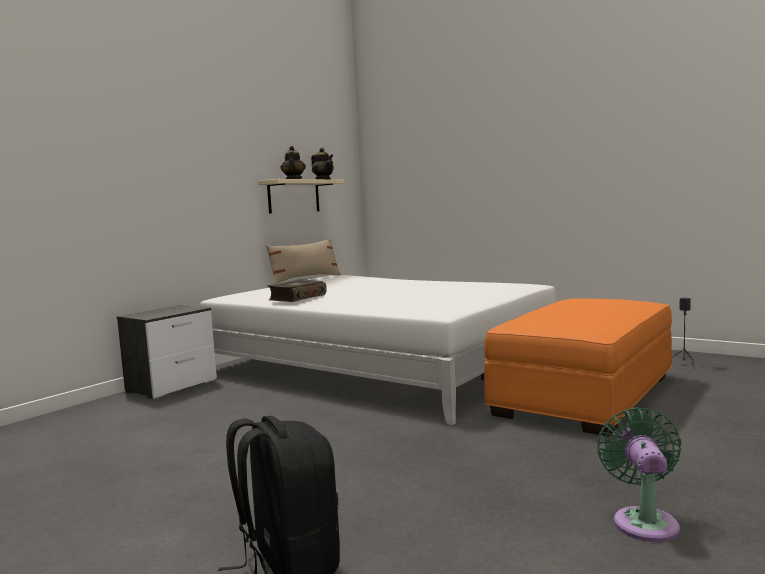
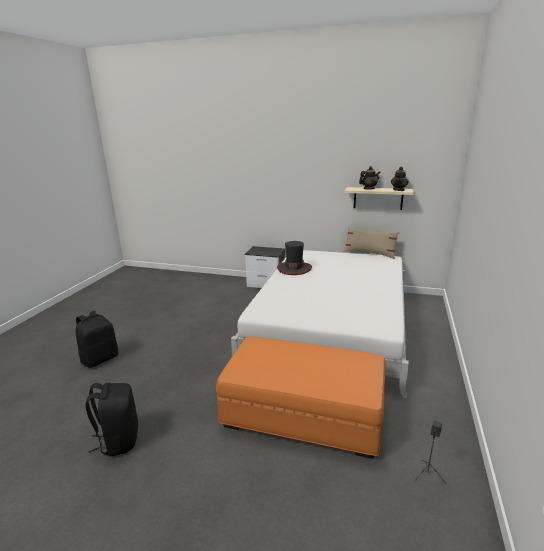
camera: 70 degrees right, 15 degrees up
(297, 298) = (294, 268): book -> hat
(644, 521) = (119, 440): green fan -> black backpack

